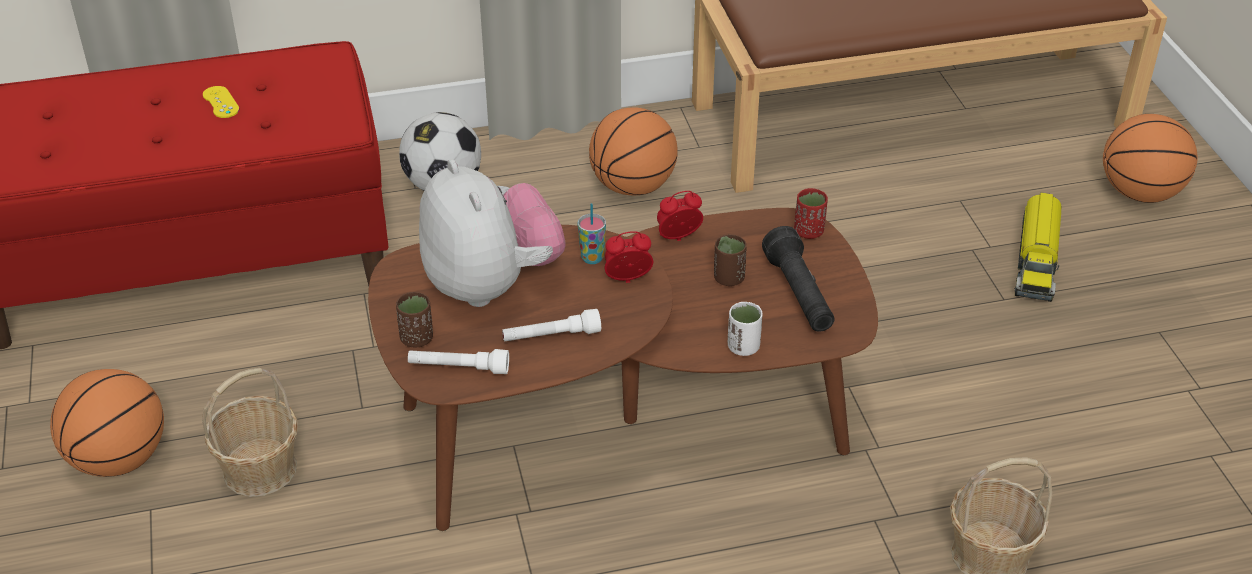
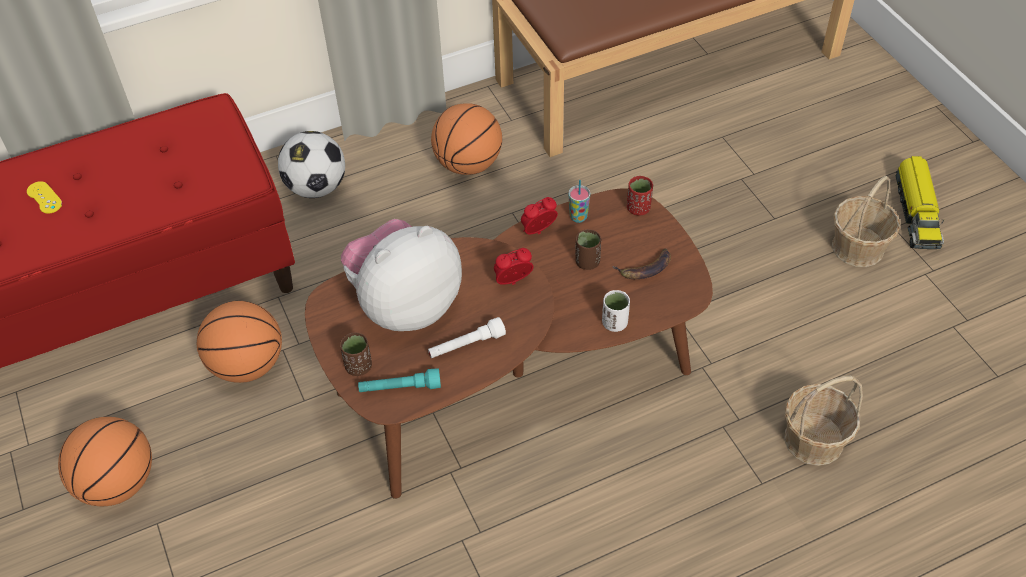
camera: 10 degrees left, 10 degrees up
(221, 102) = (134, 170): yellow game controller -> yellow game controller (44, 197)
(260, 469) = (237, 470): basket -> basket (858, 247)
(458, 368) = (400, 388): white flashlight -> turquoise flashlight
(491, 284) = (405, 305): plush toy -> plush toy turned 90 degrees counterclockwise
(592, 258) = (479, 266): cup -> cup (578, 217)
(799, 295) = (645, 268): black flashlight -> banana
(1036, 260) = (791, 180): toy truck -> toy truck (916, 212)
(1140, 193) = (853, 109): basketball -> basketball (247, 365)

